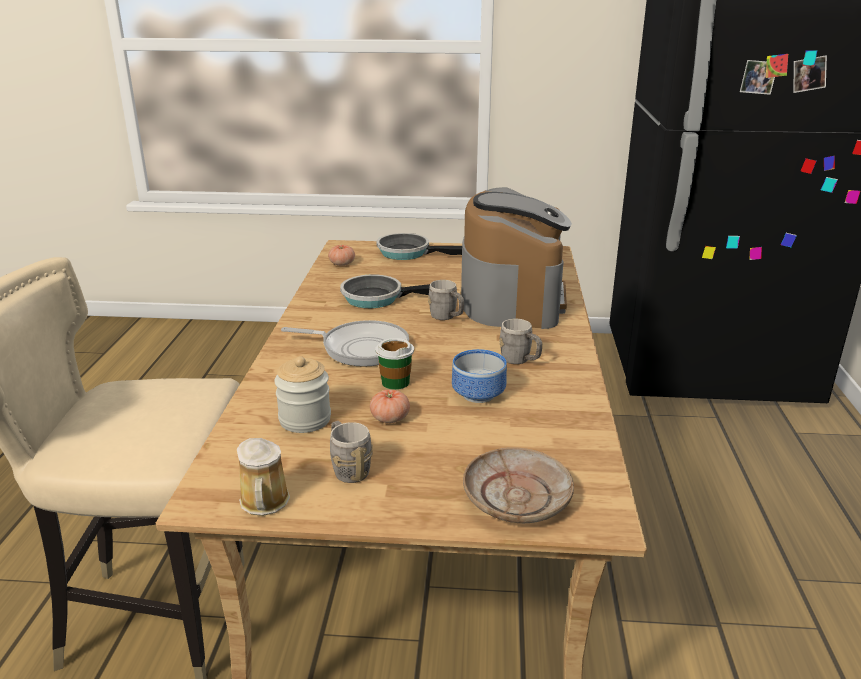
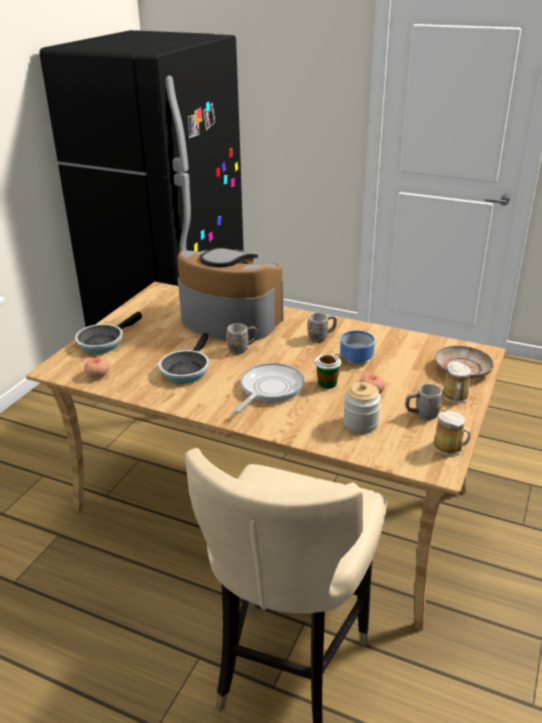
camera: 70 degrees left, 5 degrees up
(415, 497) = (455, 397): none -> mug

